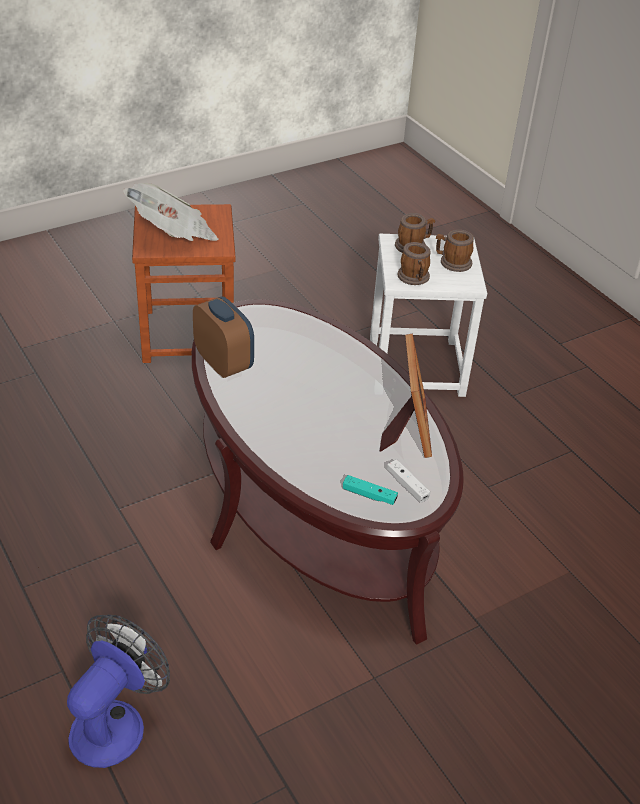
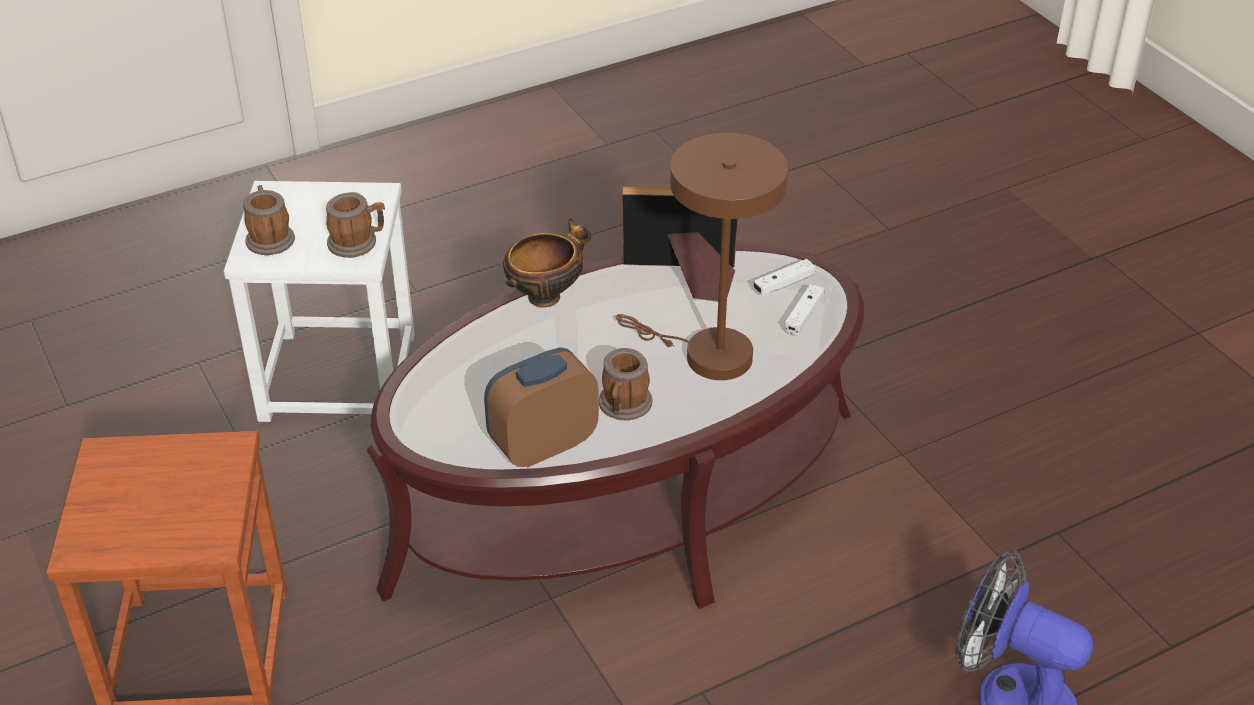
camera: 85 degrees left, 0 degrees up
(173, 234) = (172, 509): newspaper -> none
(317, 440) = (707, 355): none -> brown table lamp
(369, 495) = (803, 315): turquoise game controller -> white game controller
(377, 363) = (546, 295): none -> bowl
(452, 262) = (322, 205): mug -> mug (624, 407)

